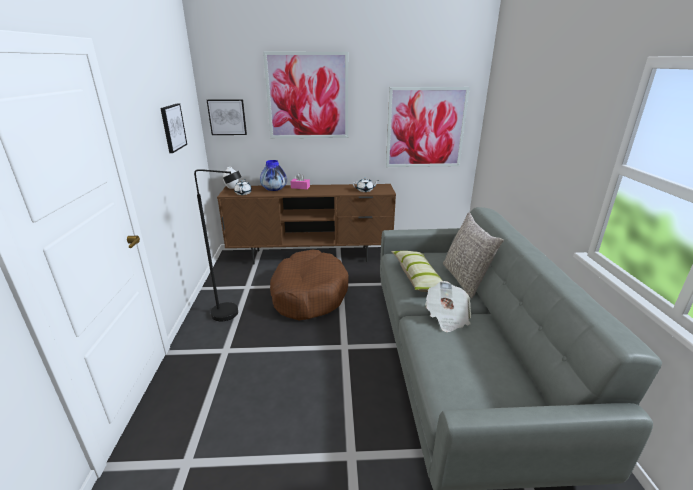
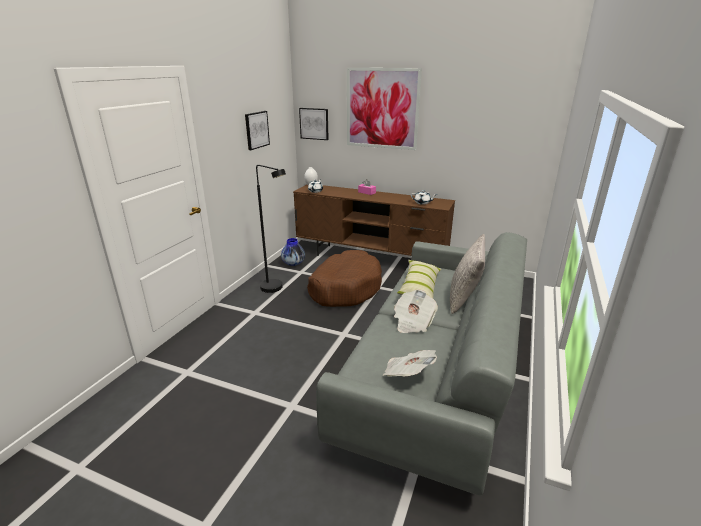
camera: 25 degrees right, 0 degrees up
(274, 189) = (343, 191): vase -> vase (293, 263)
(425, 128) = (496, 147): picture -> none
(496, 378) = (407, 374): none -> newspaper

